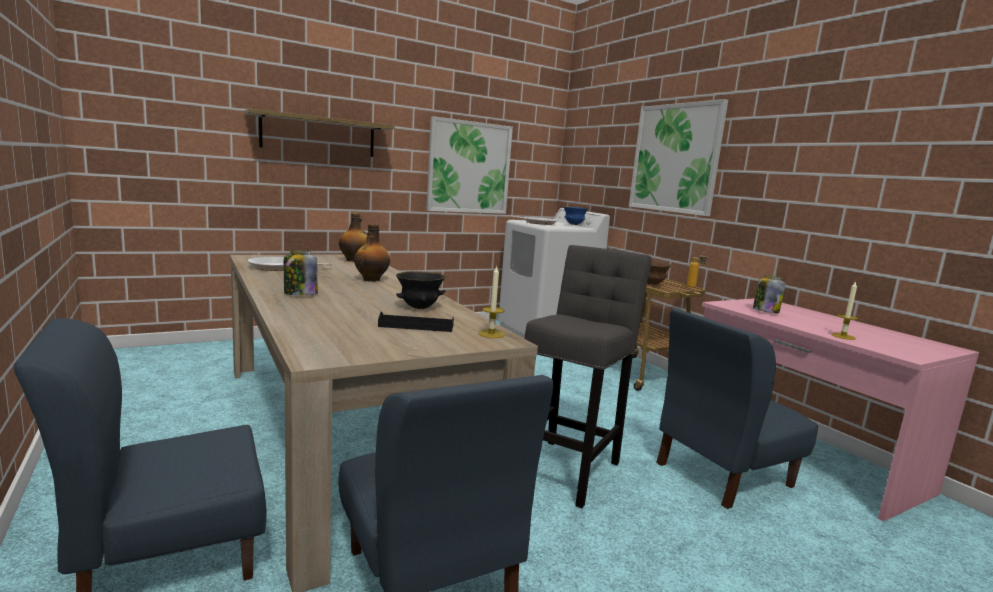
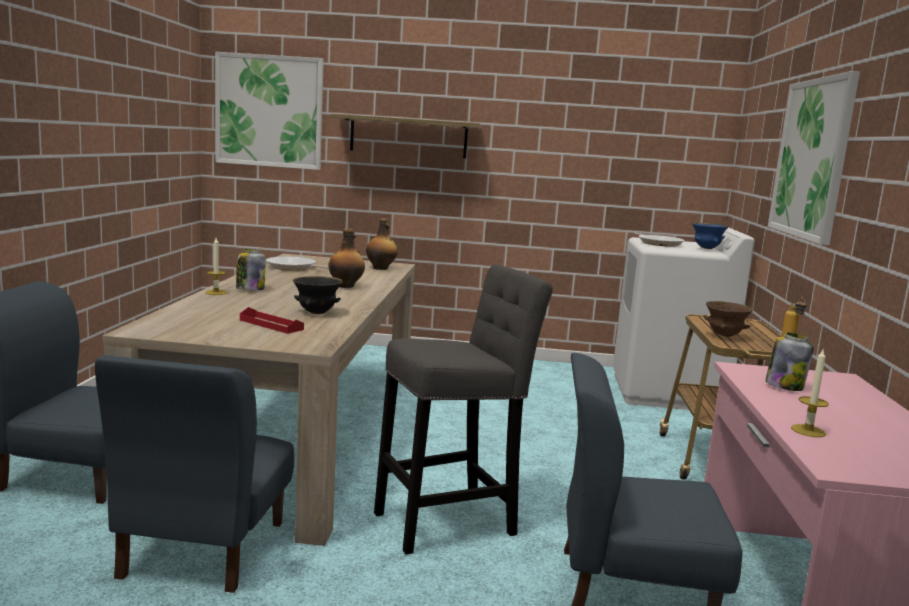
camera: 35 degrees right, 0 degrees up
(416, 326) = (271, 325): black tray -> red tray
(469, 167) = (588, 170): picture -> picture (269, 111)
(491, 334) = (316, 341): candle -> candle (216, 292)

